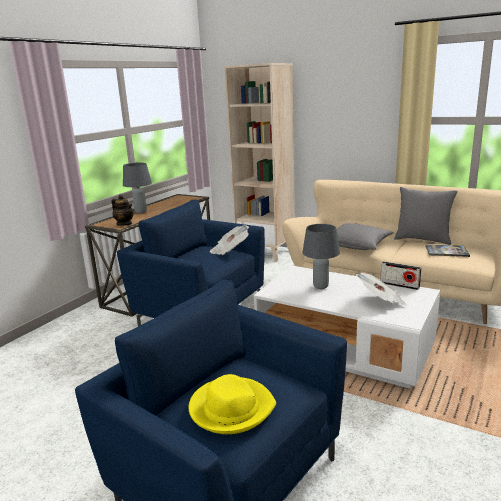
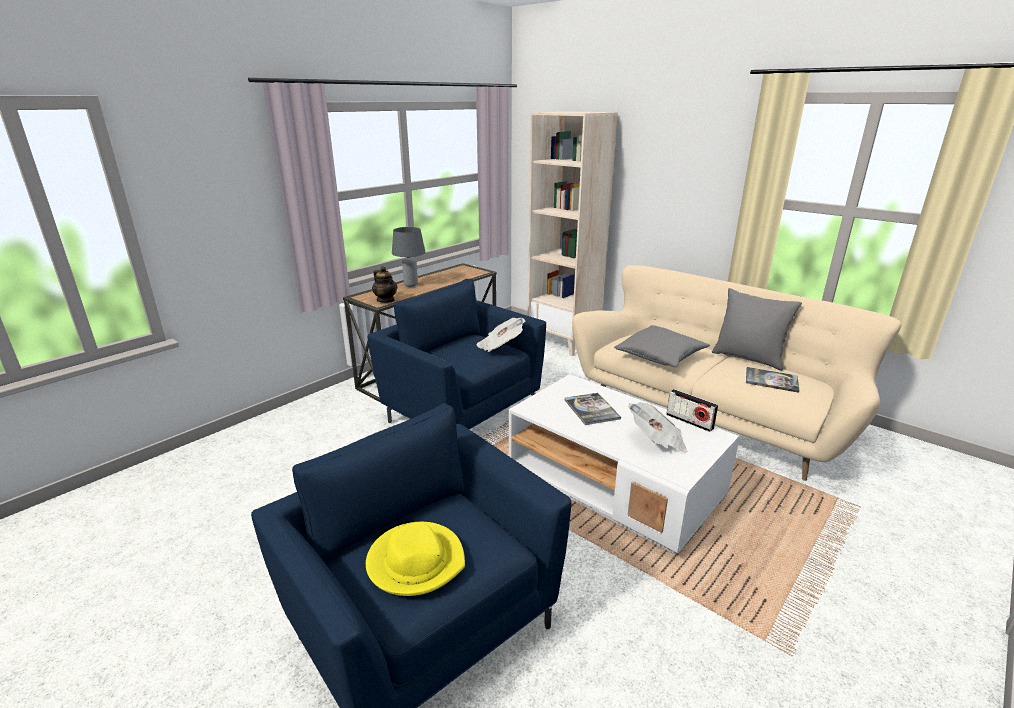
camera: 10 degrees right, 5 degrees up
(320, 287) = (591, 409): grey table lamp -> book

